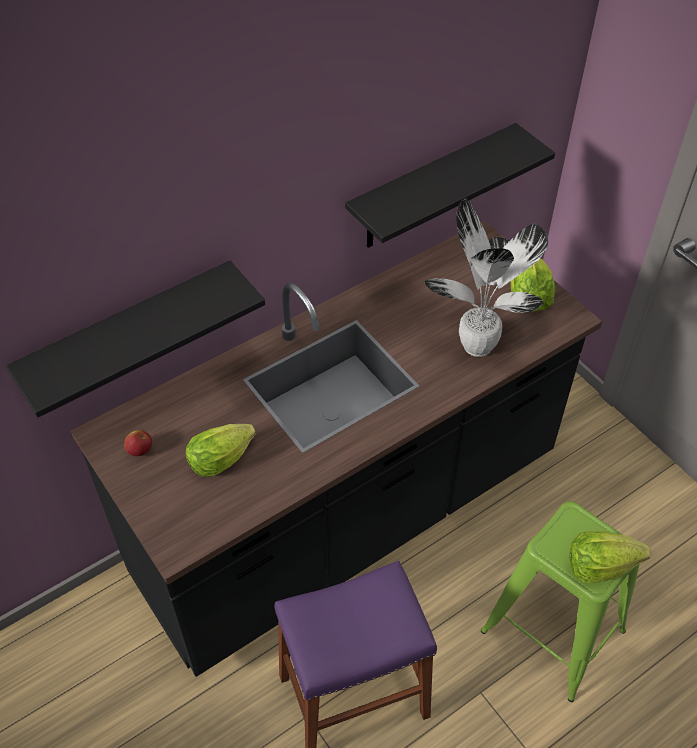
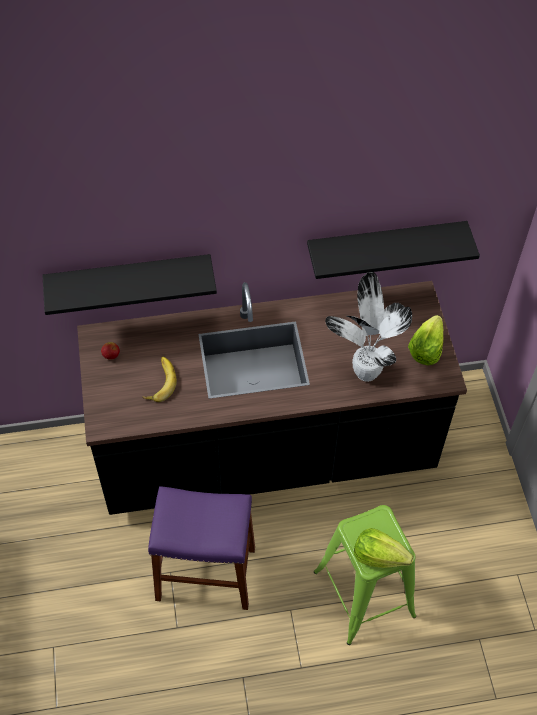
camera: 25 degrees right, 5 degrees up
(224, 458) = (158, 381): lettuce -> banana

